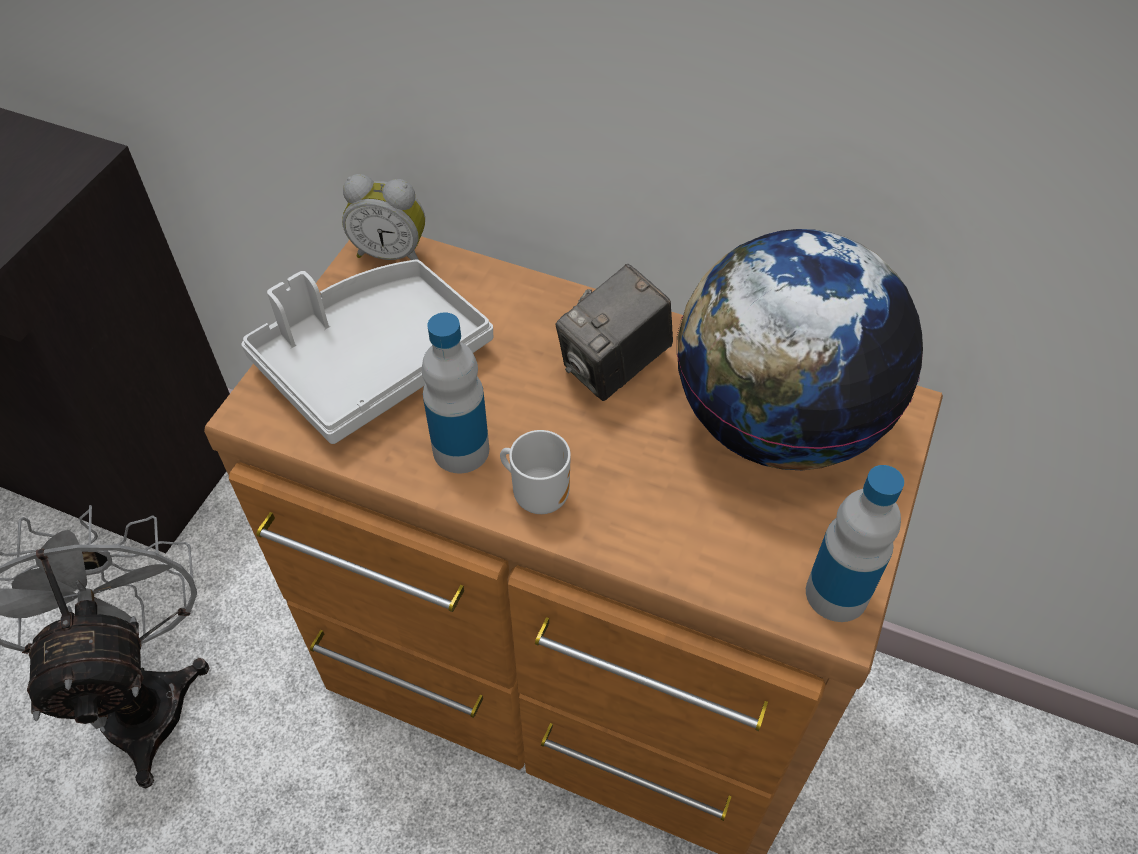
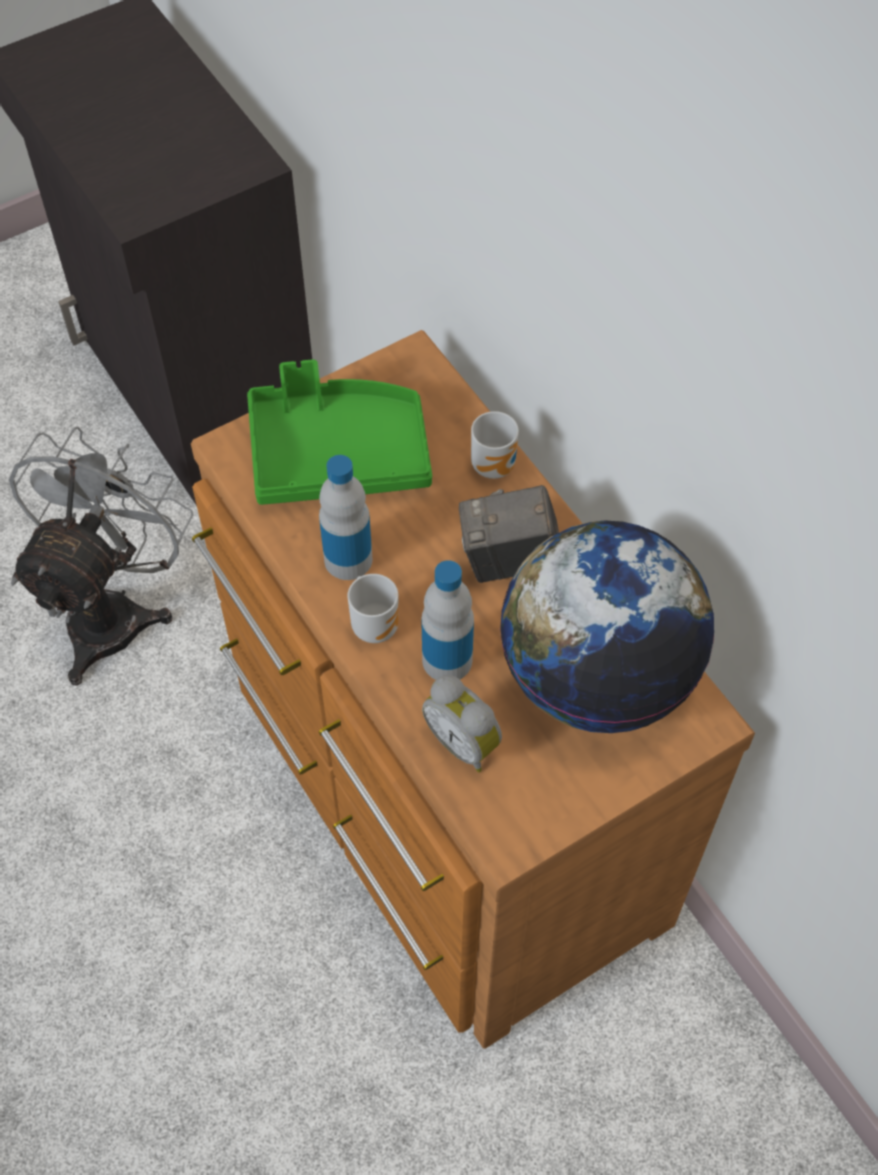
camera: 35 degrees right, 5 degrees up
(372, 361) = (338, 454): grey tray -> green tray
(392, 253) = (419, 371): alarm clock -> alarm clock (464, 741)
(532, 295) = (496, 465): none -> mug
(836, 593) = (524, 825): bottle -> bottle (447, 660)

